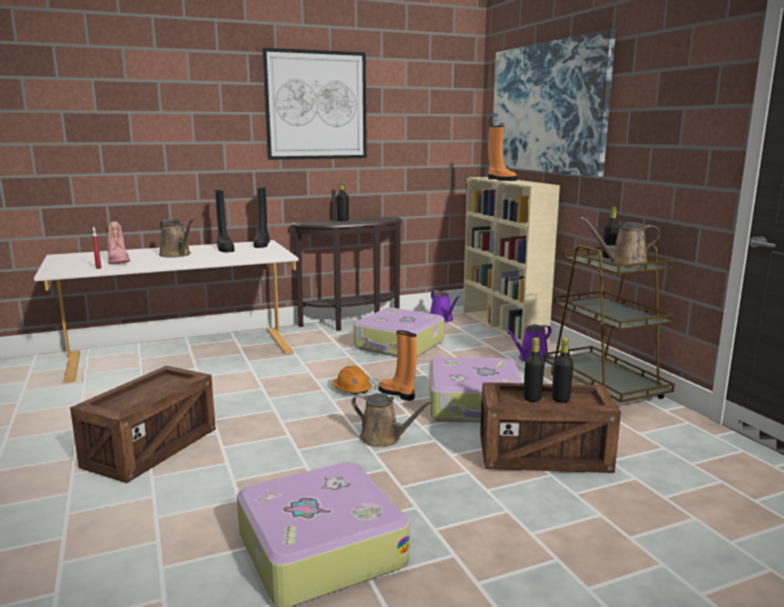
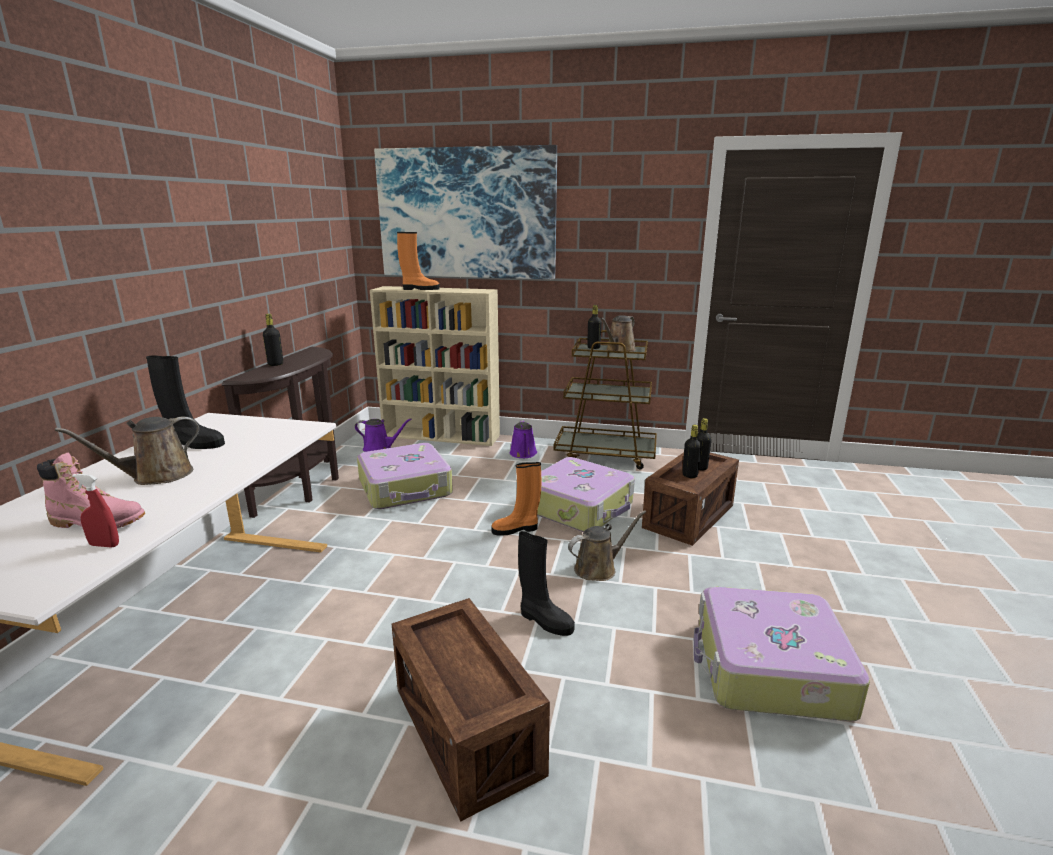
camera: 55 degrees left, 5 degrees up
(176, 255) = (156, 476): brown watering can -> brown watering can turned 150 degrees clockwise
(262, 244) = (221, 422): black boot -> black boot (544, 621)
(316, 105) = (216, 211): picture -> none
(351, 389) = (475, 547): orange hard hat -> none

